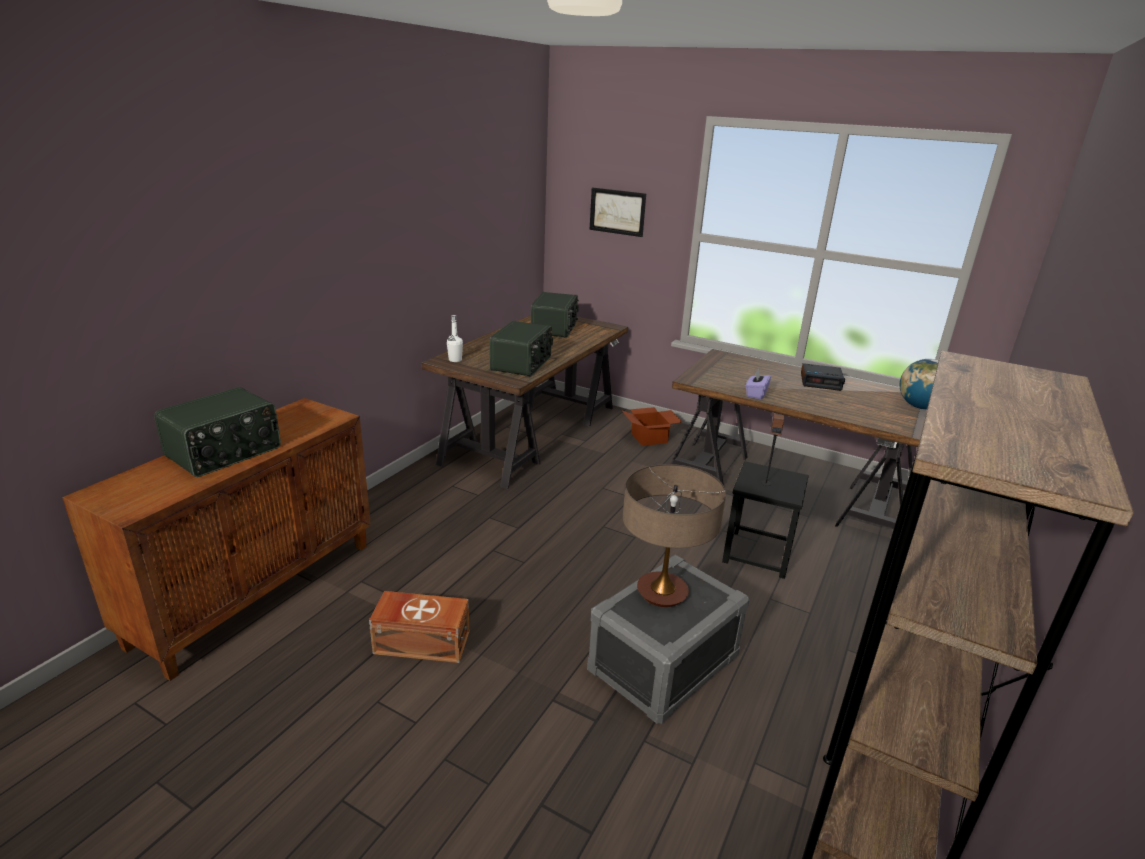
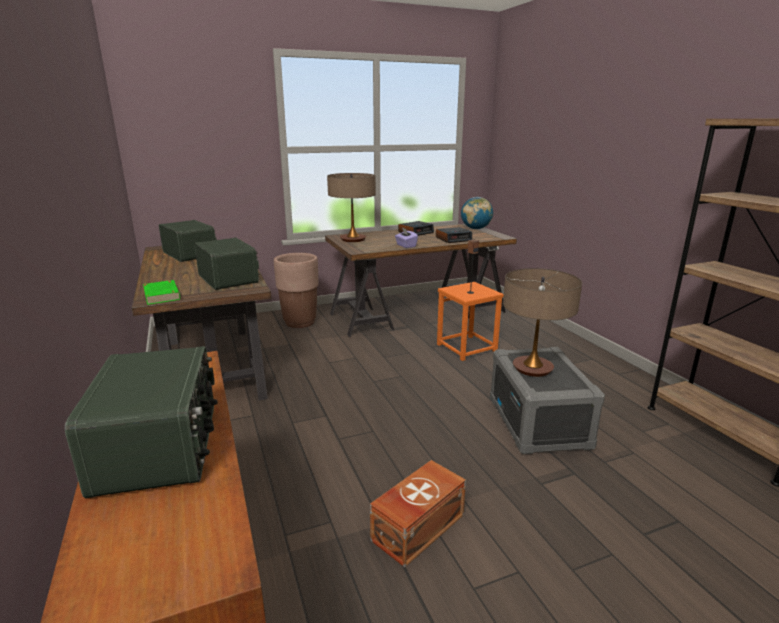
camera: 50 degrees left, 5 degrees down
(455, 360) = (162, 295): white bottle -> green book
(617, 212) = (204, 138): picture -> none
(650, 438) = (300, 322): cardboard box -> brown planter
(723, 364) = (353, 239): none -> table lamp
(757, 554) = (466, 348): black stool -> orange stool
(840, 408) = (453, 239): none -> alarm clock

